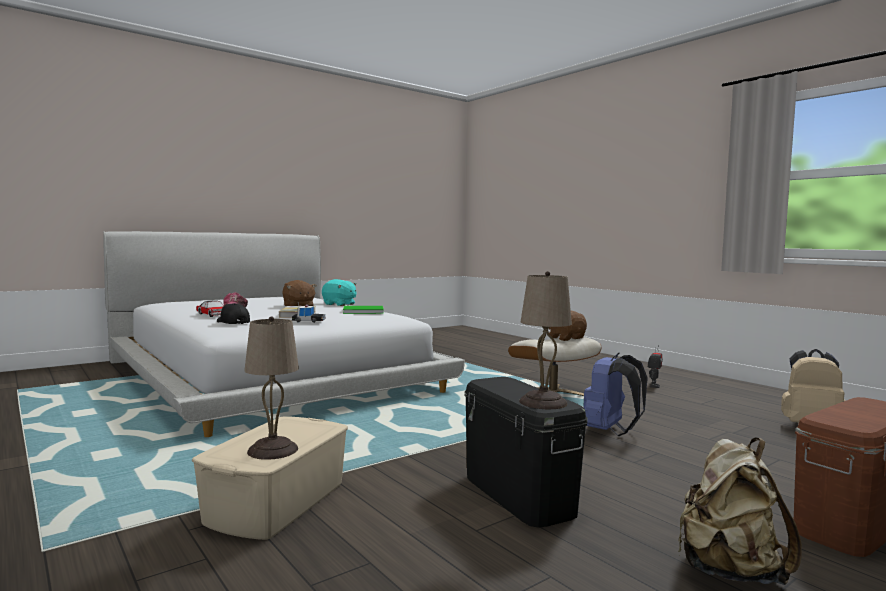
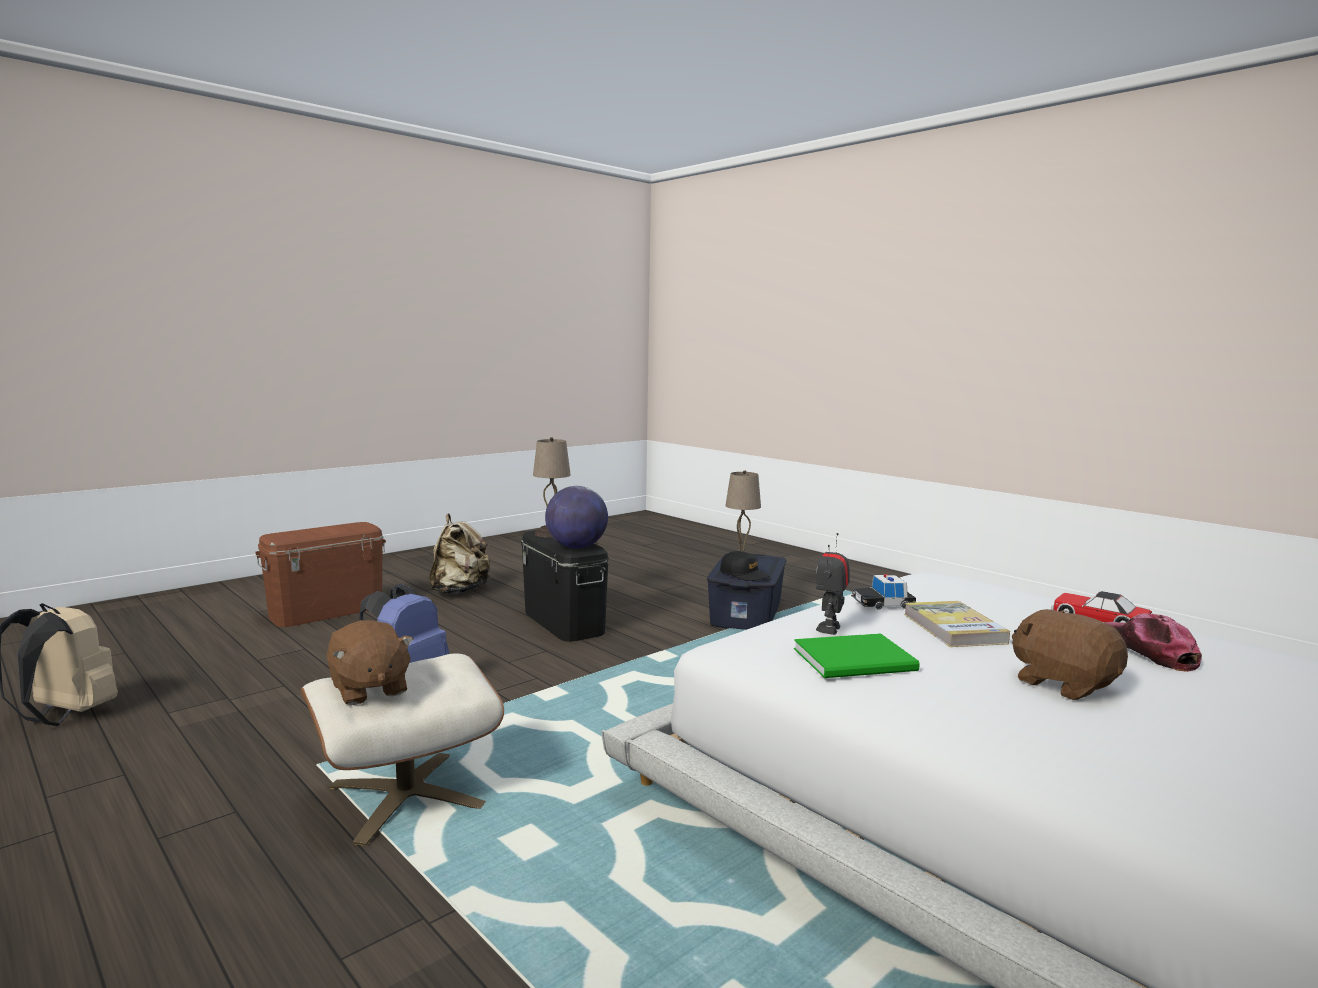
camera: 175 degrees right, 5 degrees up
(233, 322) = (987, 592): black cap -> black cap (744, 575)
(276, 502) = (747, 613): beige storage box -> blue storage box
(339, 304) = (1019, 733): turquoise plush toy -> none
(501, 383) = (576, 547): none -> globe
(654, 386) = (90, 857): toy robot -> toy robot (829, 629)

